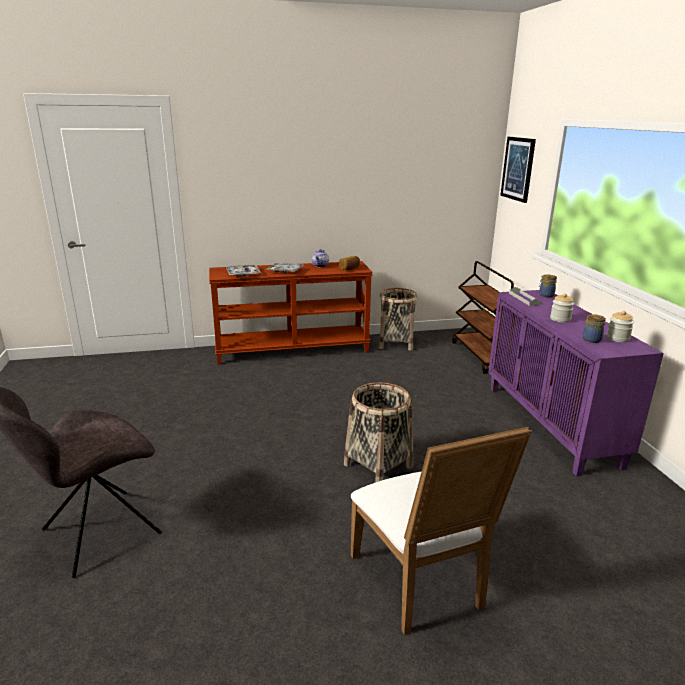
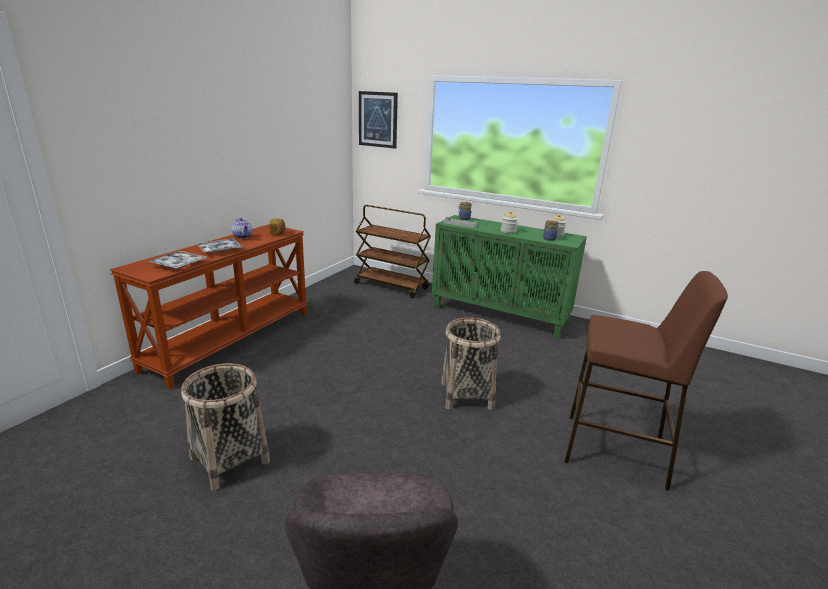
camera: 50 degrees left, 0 degrees up
(396, 343) = (315, 298): basket -> basket (230, 459)
(422, 585) = (615, 450): white chair -> brown stool
(551, 425) = (500, 315): purple cabinet -> green cabinet

